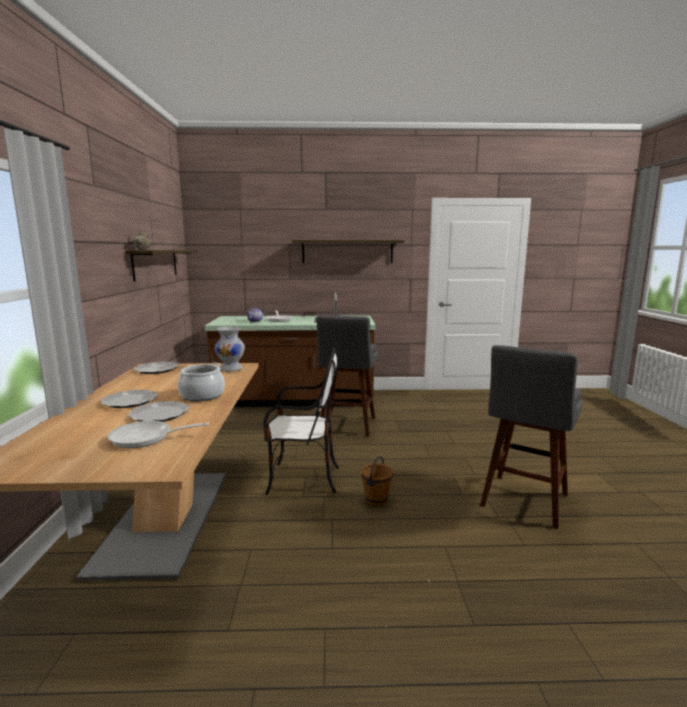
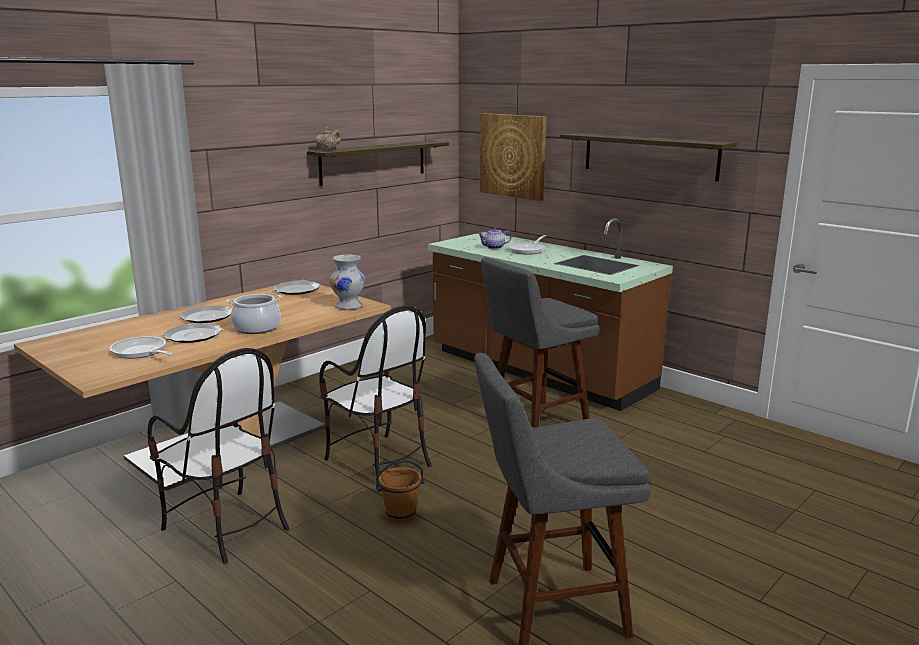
camera: 45 degrees right, 5 degrees up
(240, 259) = (513, 155): none -> picture
(285, 571) = (226, 527): none -> chair

